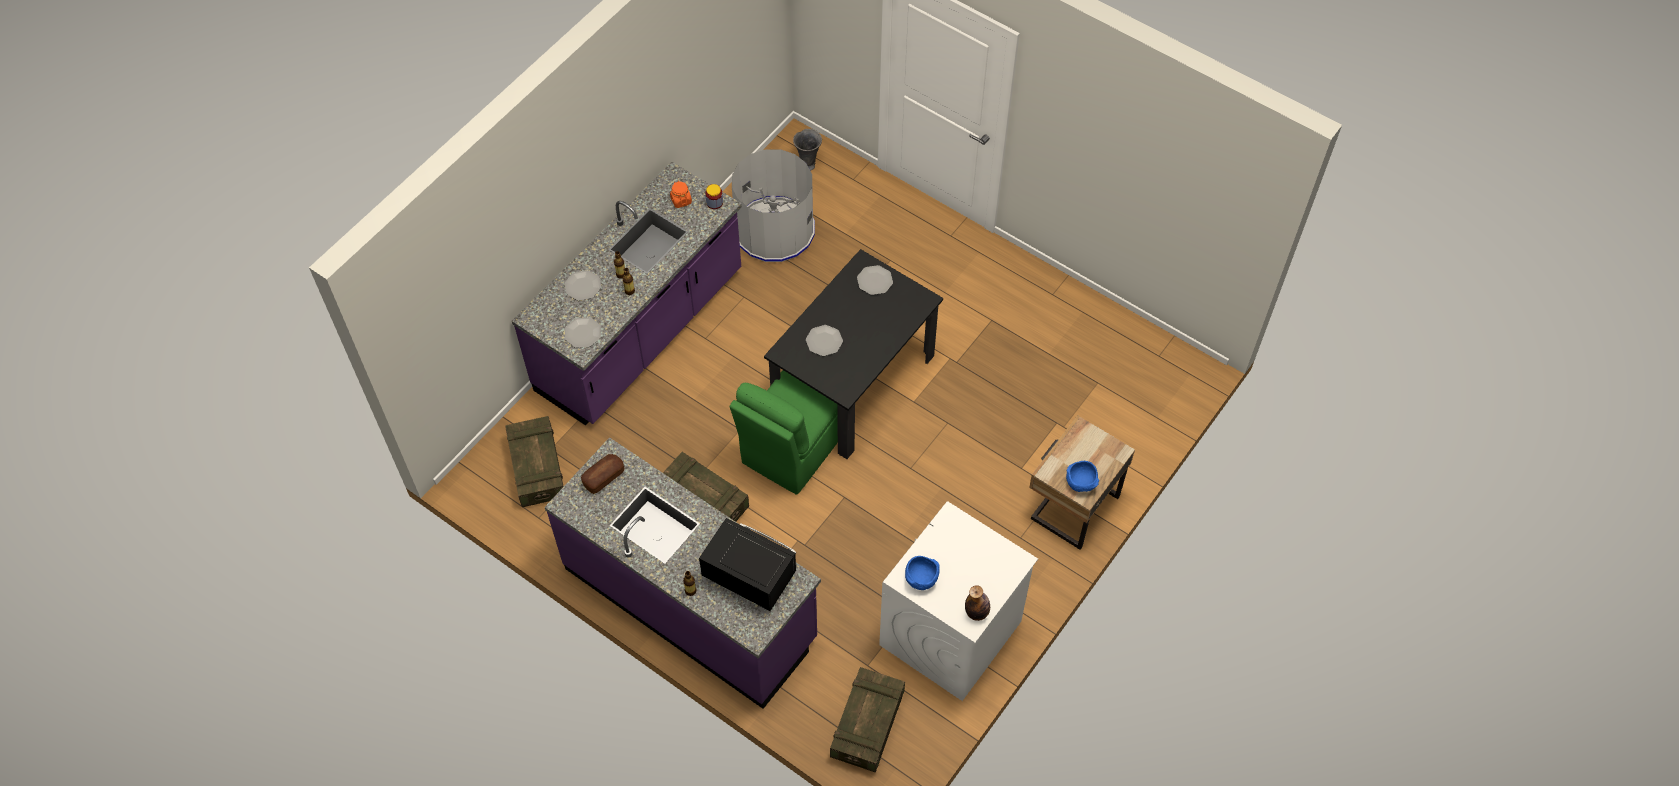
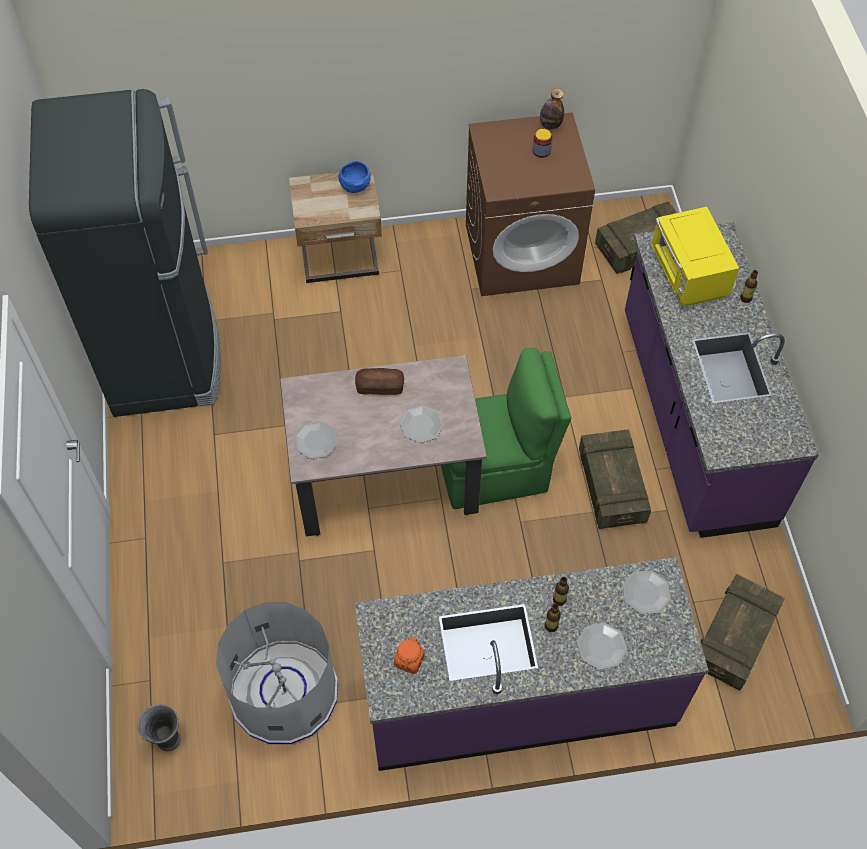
camera: 135 degrees left, 0 degrees up
(603, 477) = (743, 438): bread -> bread (380, 387)
(714, 202) = (379, 626): jar -> jar (541, 151)
(748, 575) = (688, 275): black microwave -> yellow microwave
(853, 384) = (385, 479): black dining table -> beige dining table
(921, 579) = (565, 170): blue bowl -> none
(950, 634) = (522, 253): white washing machine -> brown washing machine
(1090, 338) = (164, 355): none -> black fridge

